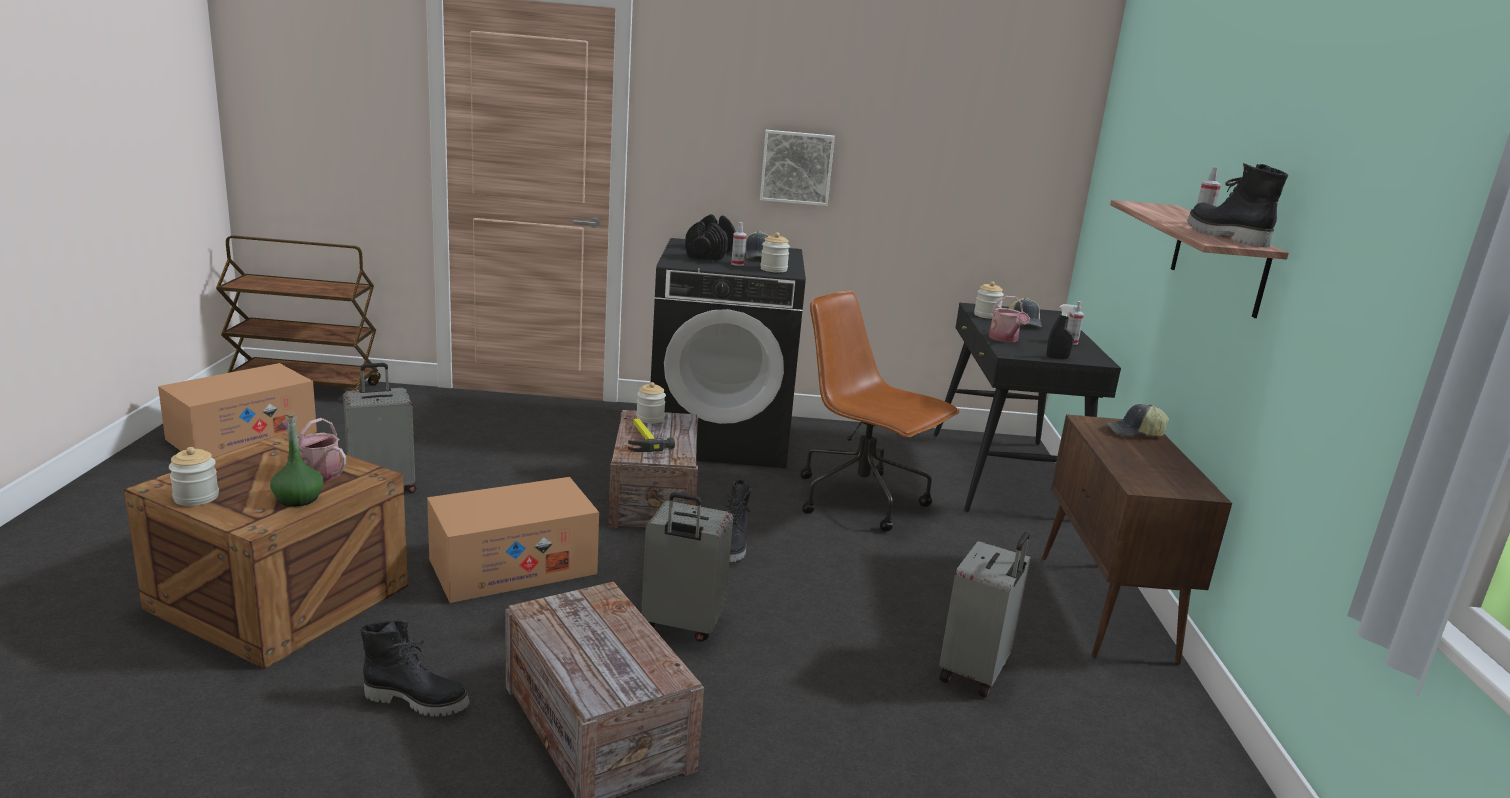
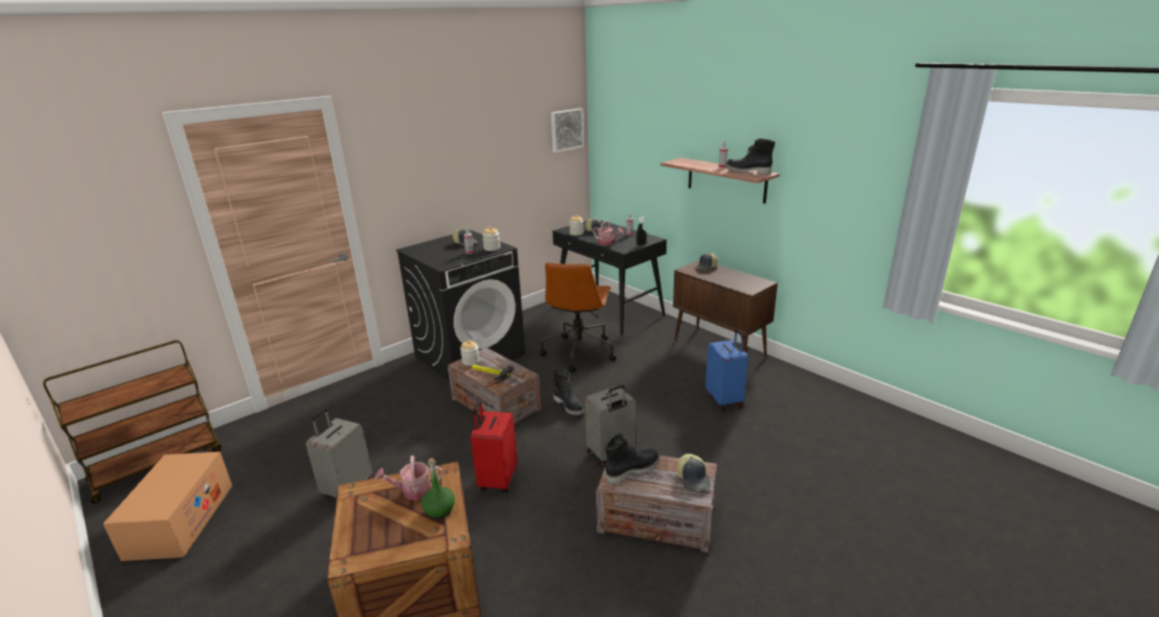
camera: 40 degrees left, 5 degrees up
(196, 497) = (384, 550): jar -> none
(417, 700) = (574, 567): black boot -> black boot (632, 470)
(513, 566) = (497, 479): cardboard box -> red suitcase
(633, 676) = (693, 479): none -> cap
(710, 254) = (441, 251): black dumbbell -> none
(796, 167) = (454, 182): picture -> picture (566, 130)
(862, 500) = (579, 352): brown office chair -> brown office chair turned 75 degrees counterclockwise
(975, 672) = (725, 400): grey suitcase -> blue suitcase

